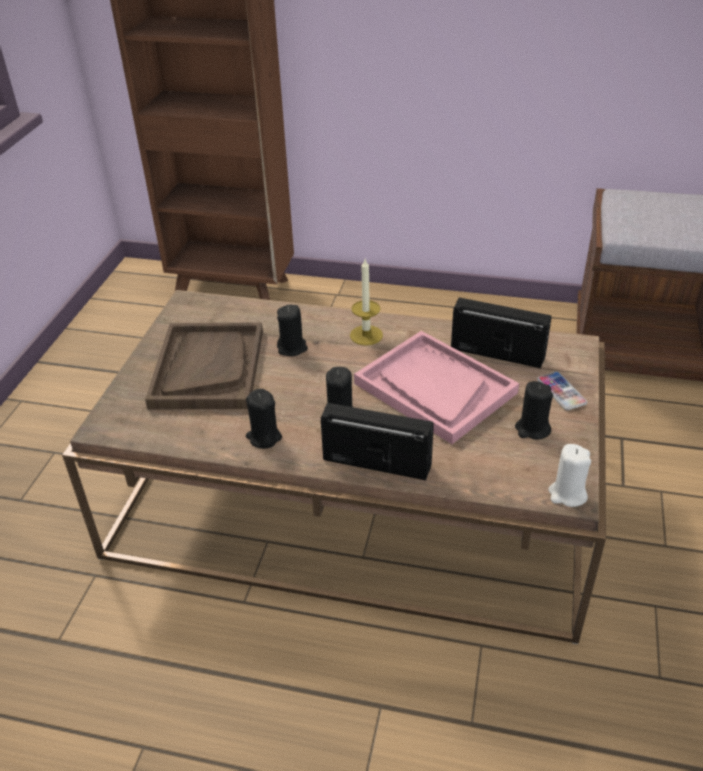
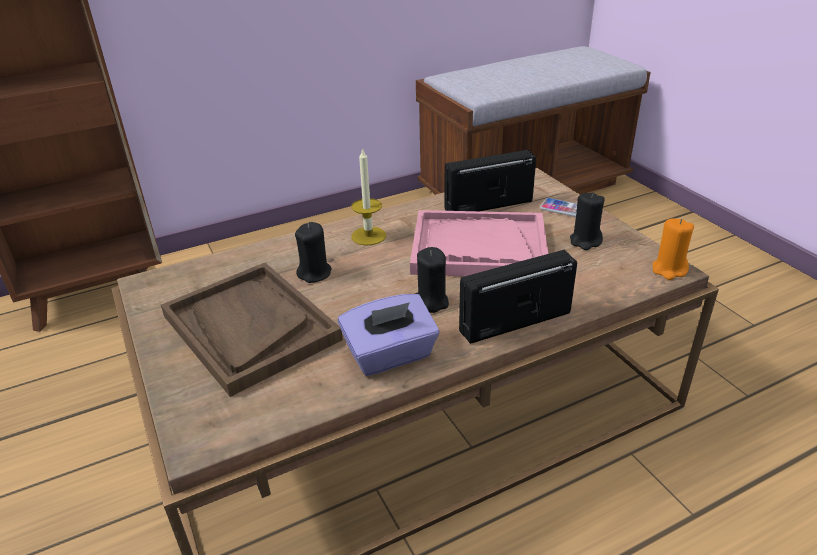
camera: 40 degrees left, 5 degrees down
(264, 437) = (390, 355): black candle -> purple tissue box
(567, 494) = (669, 270): white candle -> orange candle

